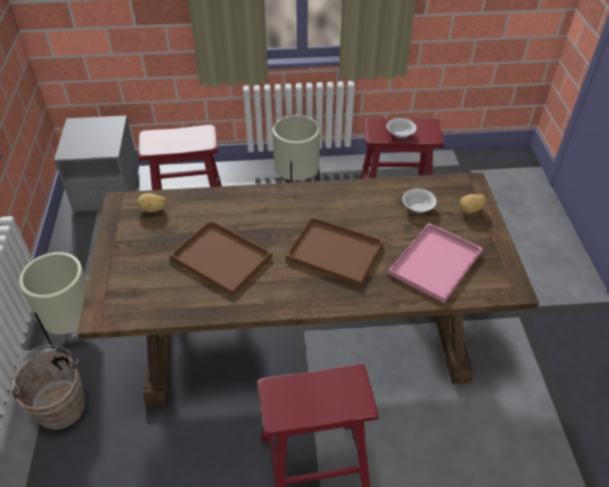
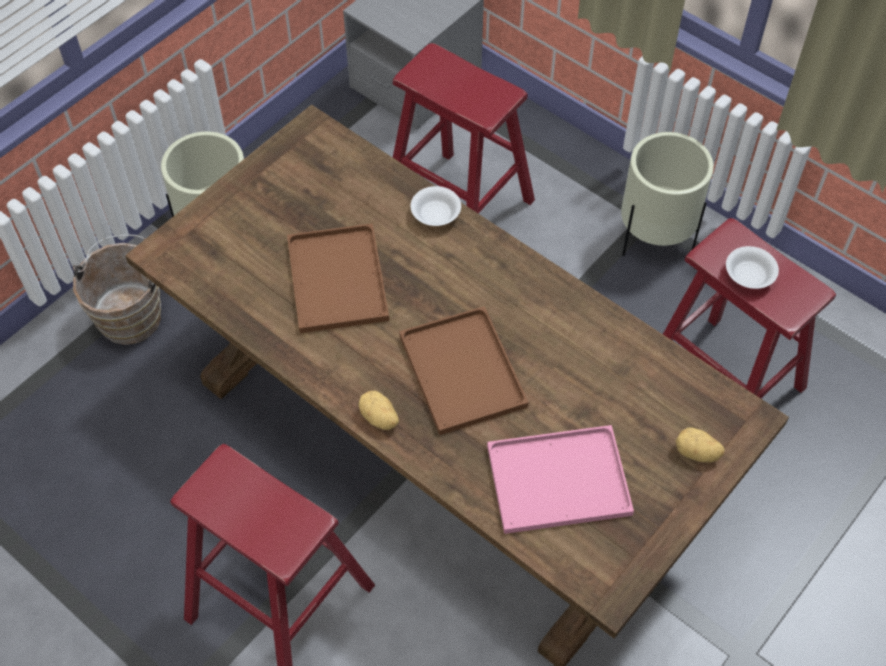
camera: 45 degrees right, 10 degrees up
(153, 209) = (335, 163): potato -> potato (378, 418)
(418, 206) = (634, 394): white bowl -> white bowl (436, 214)

